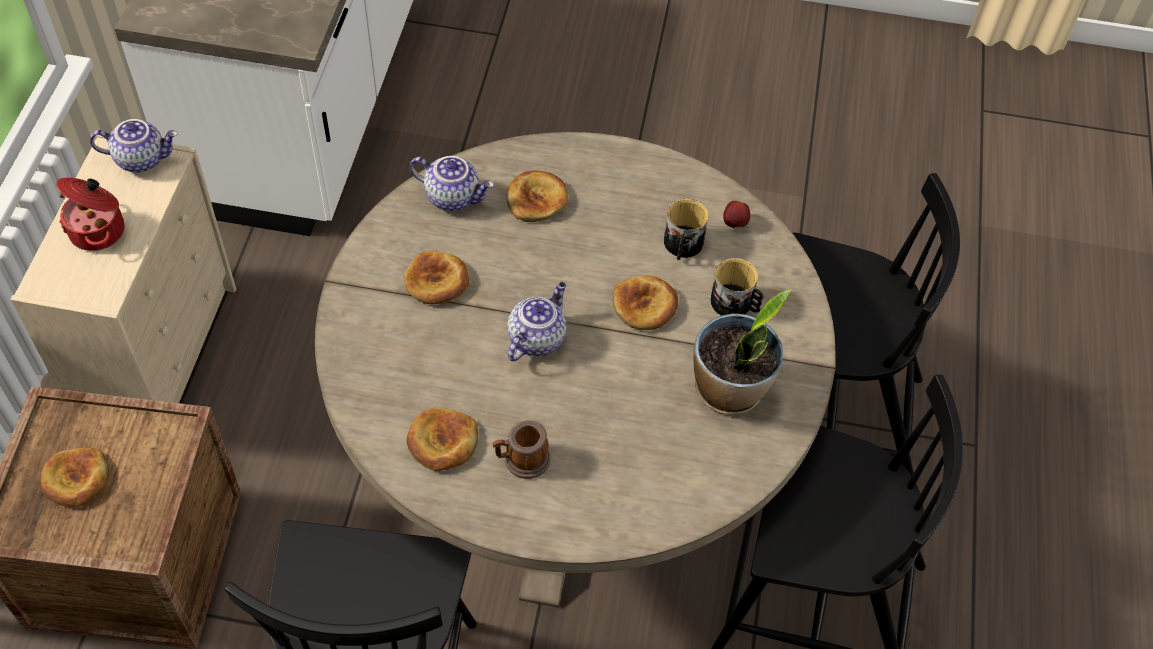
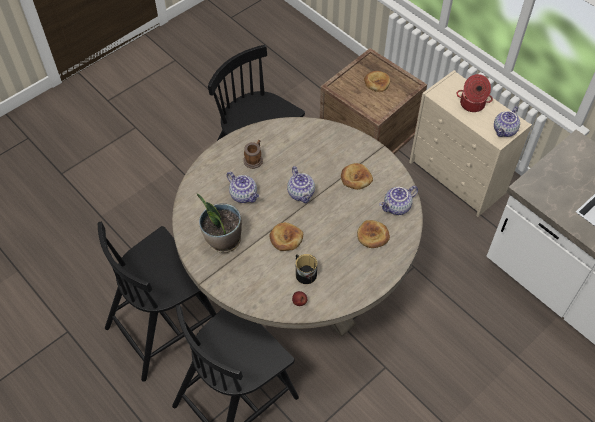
camera: 130 degrees right, 0 degrees up
(442, 442) = (282, 142): bread -> none
(615, 420) = (244, 195): none -> teapot
(735, 304) = (259, 271): mug -> none

